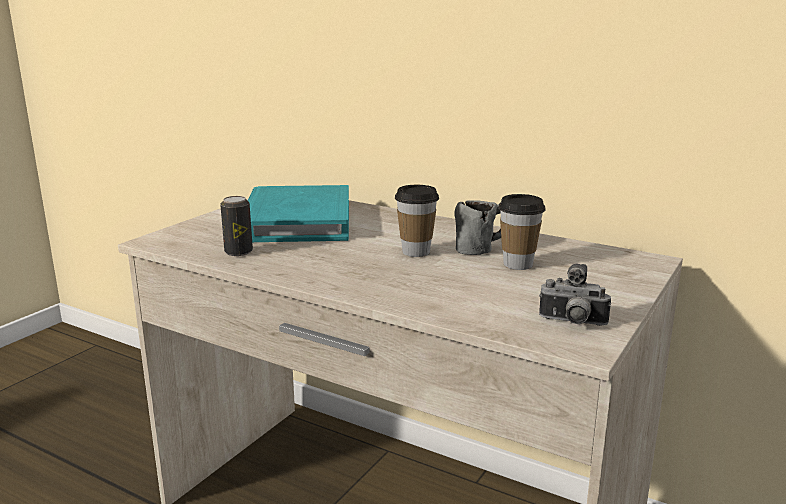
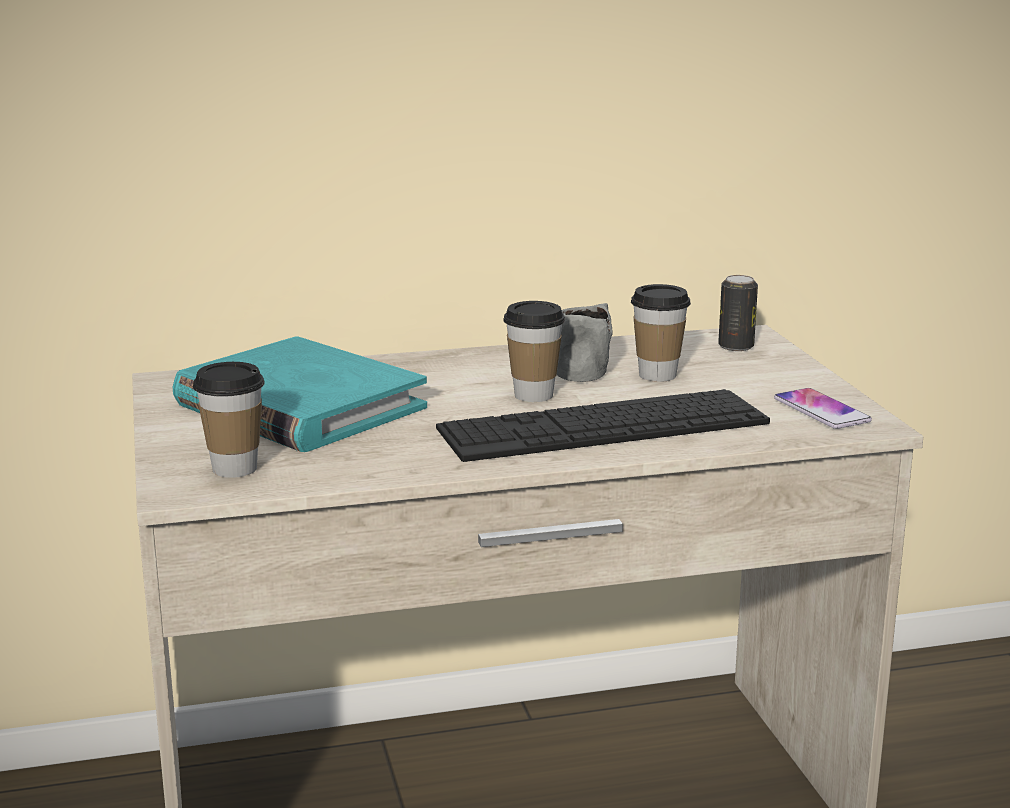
camera: 45 degrees left, 0 degrees up
(195, 239) = (234, 469): none -> cup
(238, 252) = (339, 463): can -> can (736, 346)
(407, 281) = (603, 426): none -> keyboard
(572, 323) = (821, 410): camera -> phone

